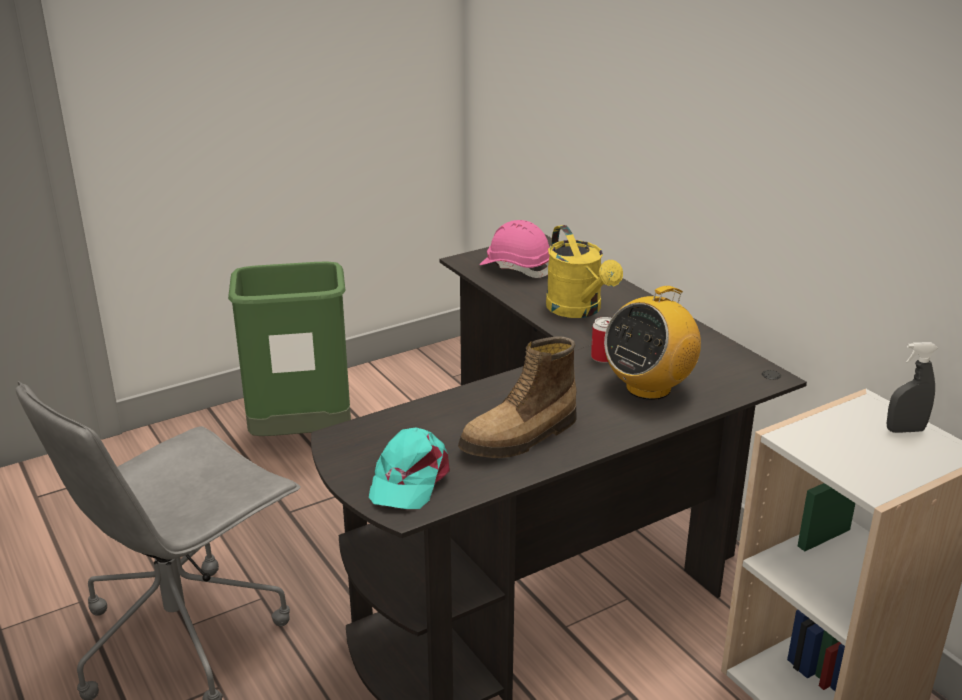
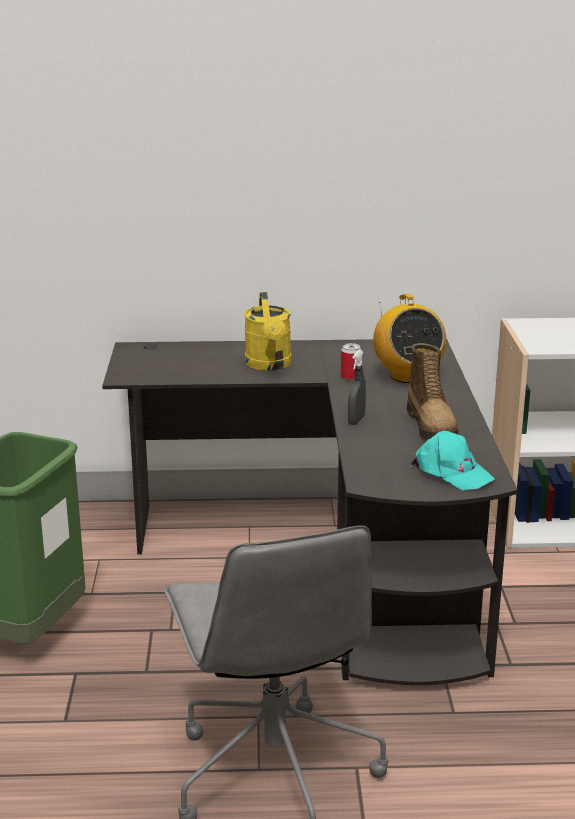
camera: 60 degrees left, 5 degrees down
(516, 268) = (166, 365): pink hard hat -> none
(579, 310) = (269, 365): yellow watering can -> yellow watering can turned 75 degrees clockwise
(905, 430) = (555, 324): grey spray bottle -> grey spray bottle (356, 420)

